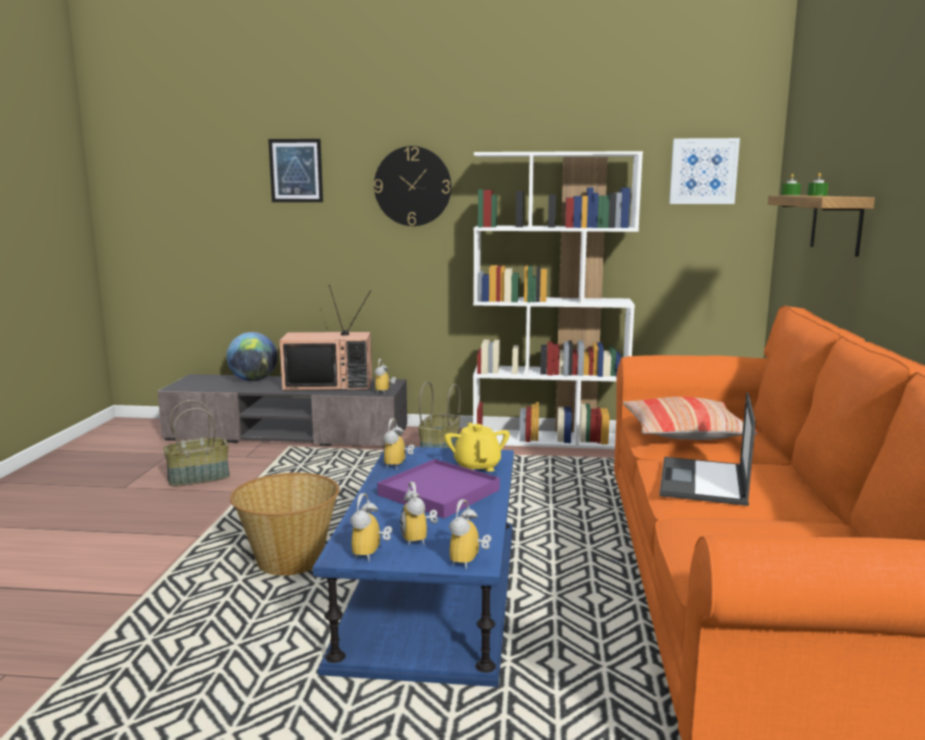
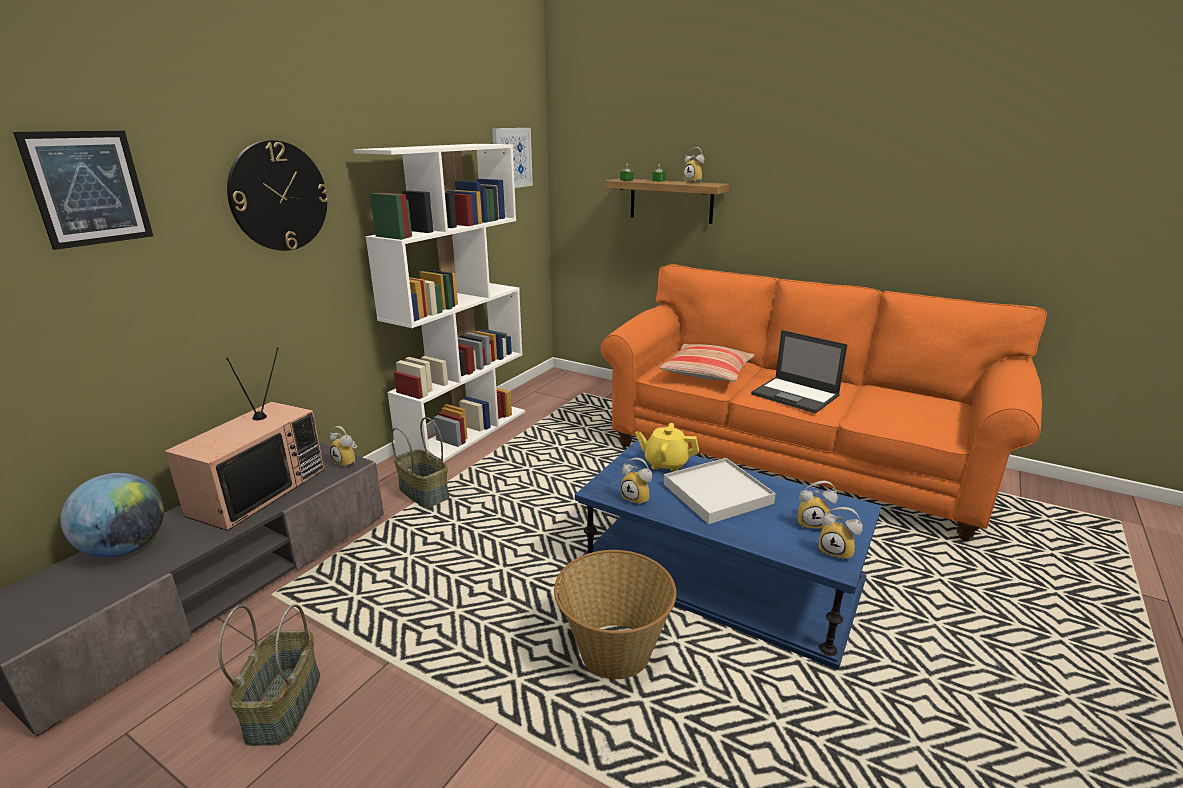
camera: 65 degrees left, 10 degrees up
(438, 492) = (717, 494): purple tray -> white tray
(469, 562) = (858, 511): alarm clock -> alarm clock (694, 182)

